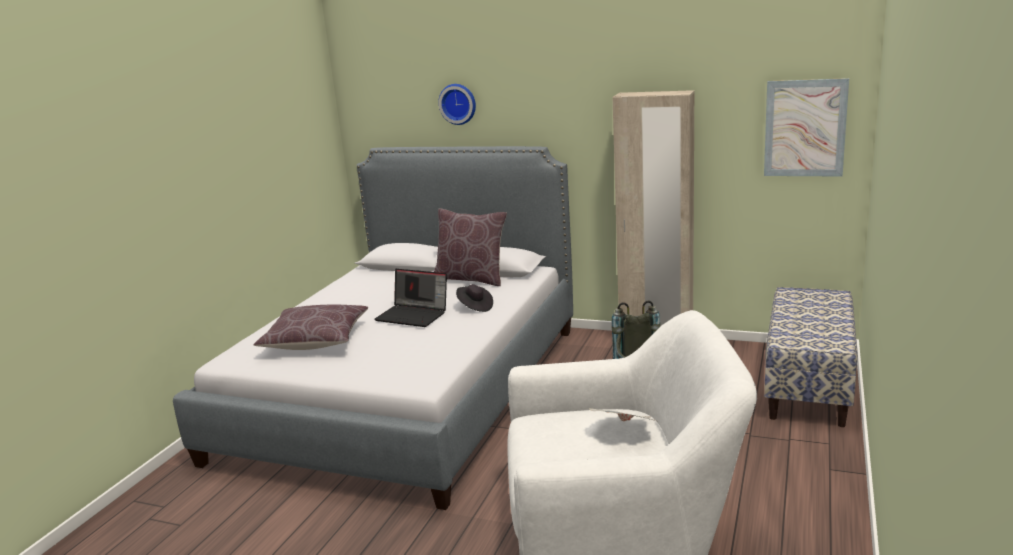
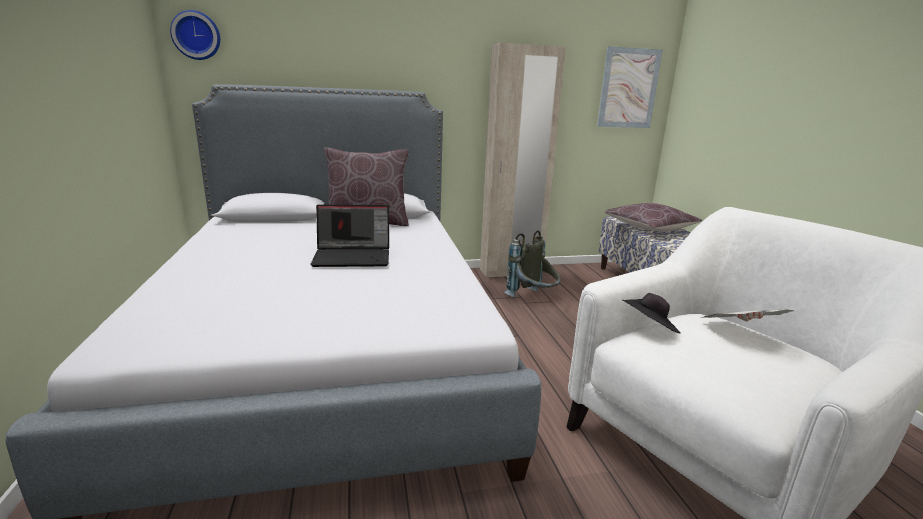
camera: 35 degrees left, 0 degrees up
(315, 340) = (252, 297): brown pillow -> brown pillow (650, 228)
(458, 103) = (322, 42): wall clock -> wall clock (196, 35)
(475, 307) = (411, 244): black hat -> black hat (649, 327)

